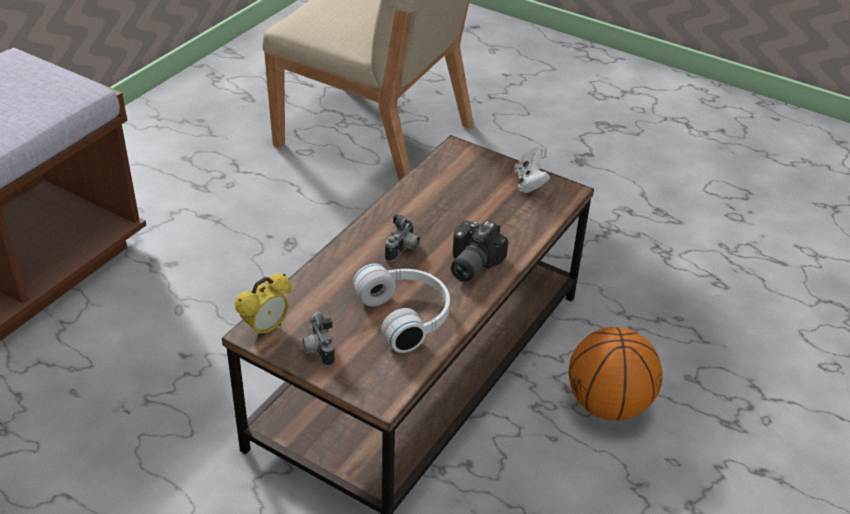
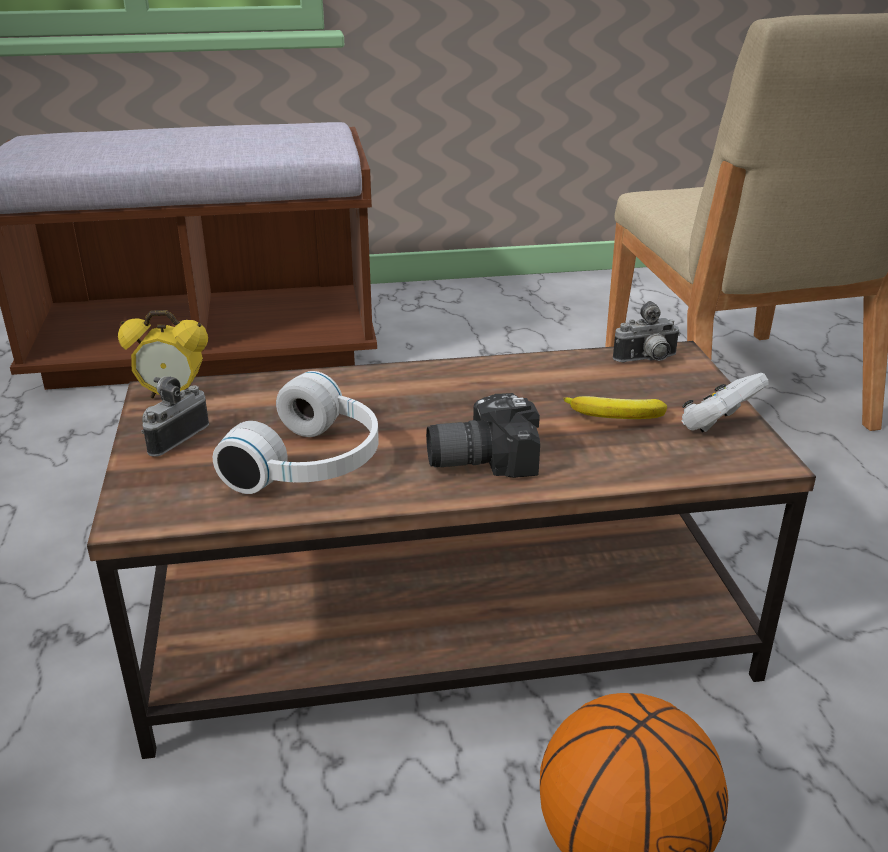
camera: 50 degrees right, 10 degrees down
(403, 250) = (429, 407): camera -> camera (647, 360)
(487, 205) = (615, 418): none -> banana

